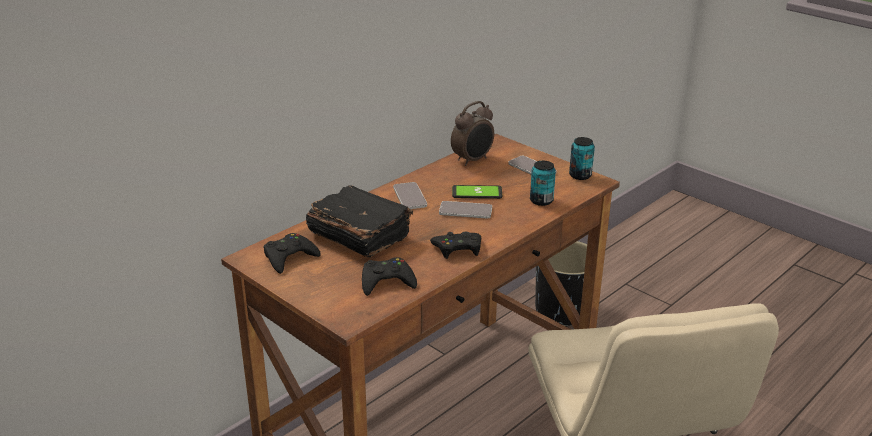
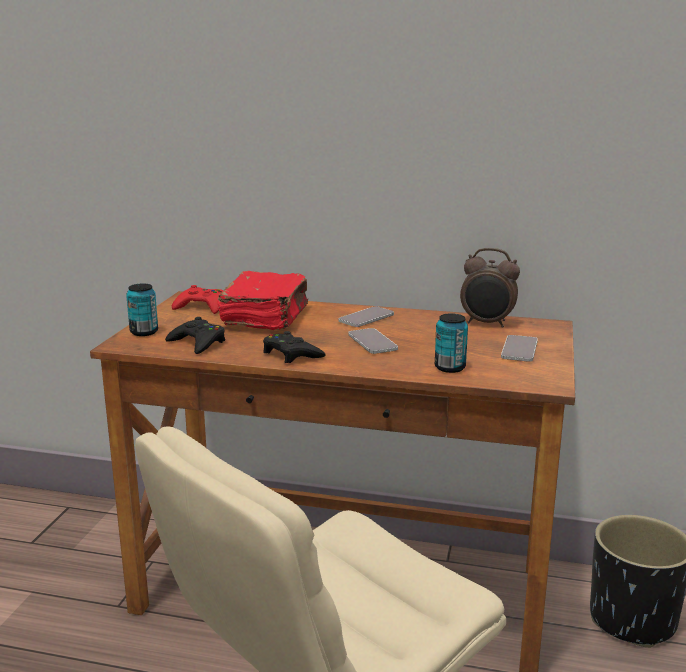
camera: 60 degrees right, 10 degrees down
(289, 257) = (201, 306): black game controller -> red game controller
(359, 236) = (266, 317): black book -> red book
(477, 193) = (418, 339): phone -> none
(580, 175) = (547, 374): can -> can (144, 332)

